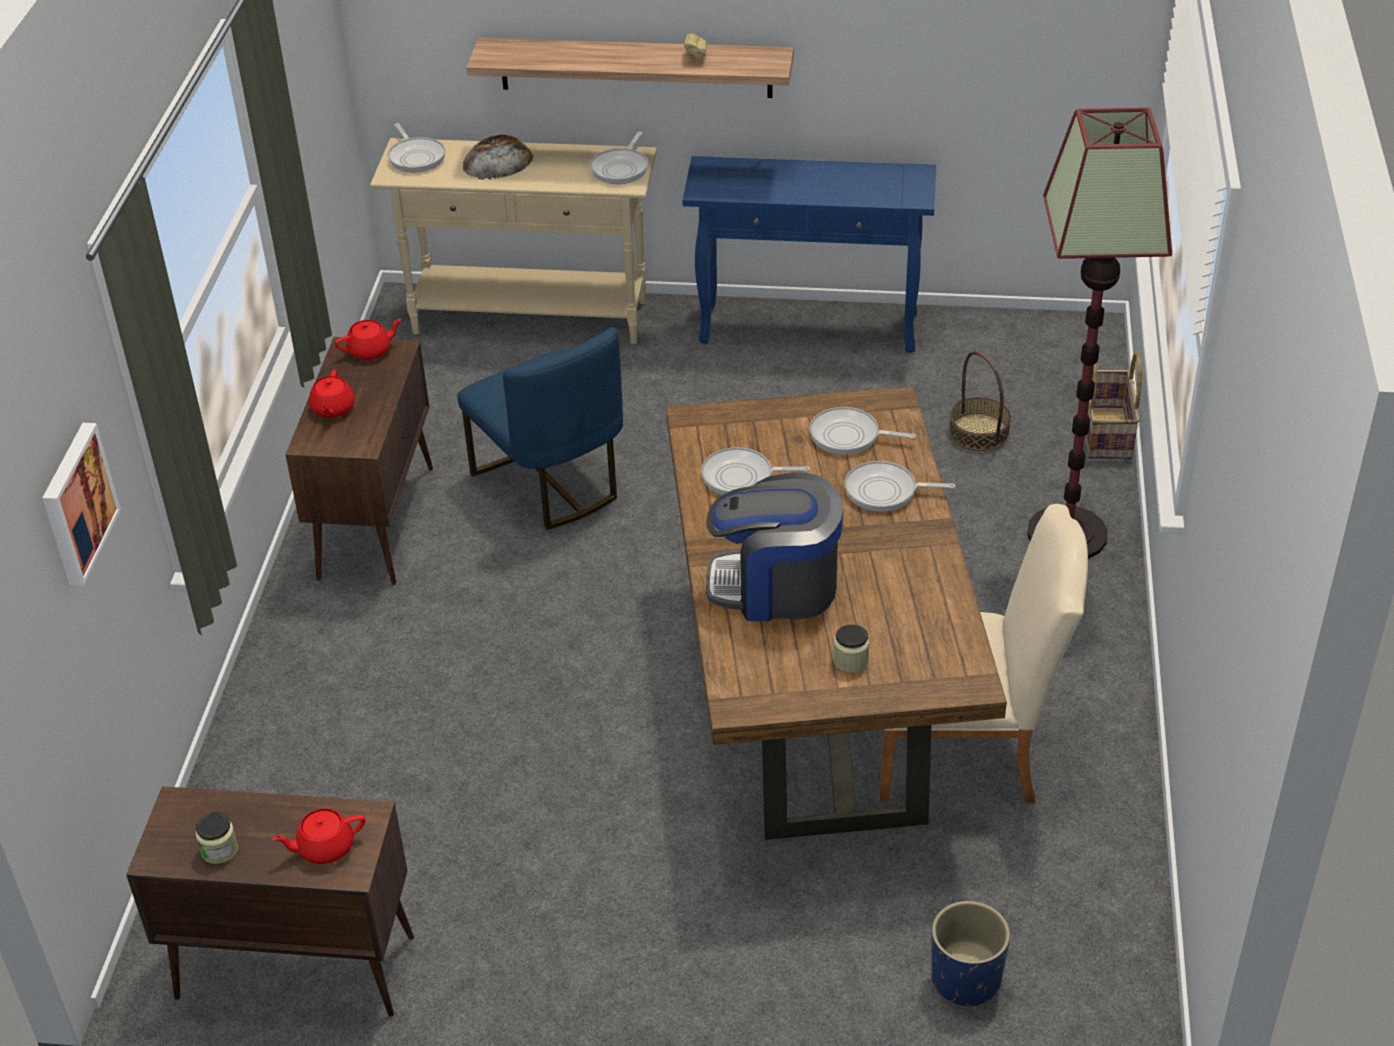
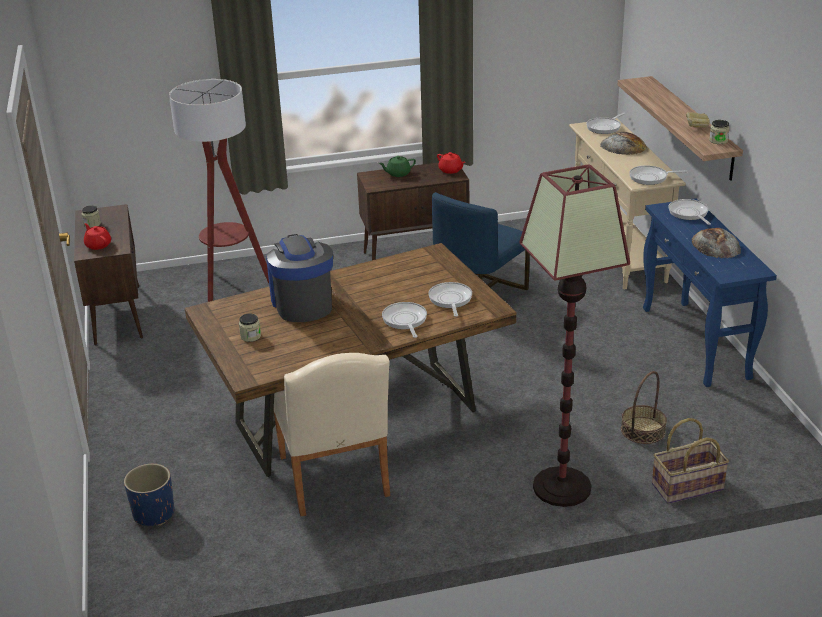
camera: 70 degrees right, 10 degrees down
(76, 503) = (164, 74): picture -> none
(304, 779) = (230, 286): none -> floor lamp
(332, 409) = (398, 173): red teapot -> green teapot
(742, 477) = (391, 275): frying pan -> frying pan (689, 213)
(752, 54) = (718, 141): none -> jar
(835, 182) = (715, 245): none -> bread

